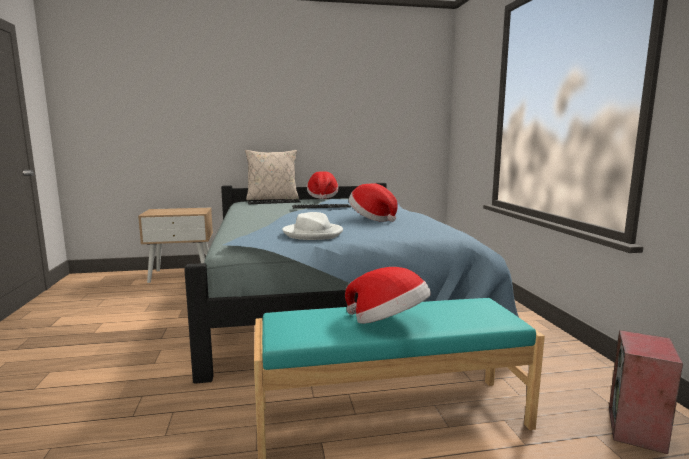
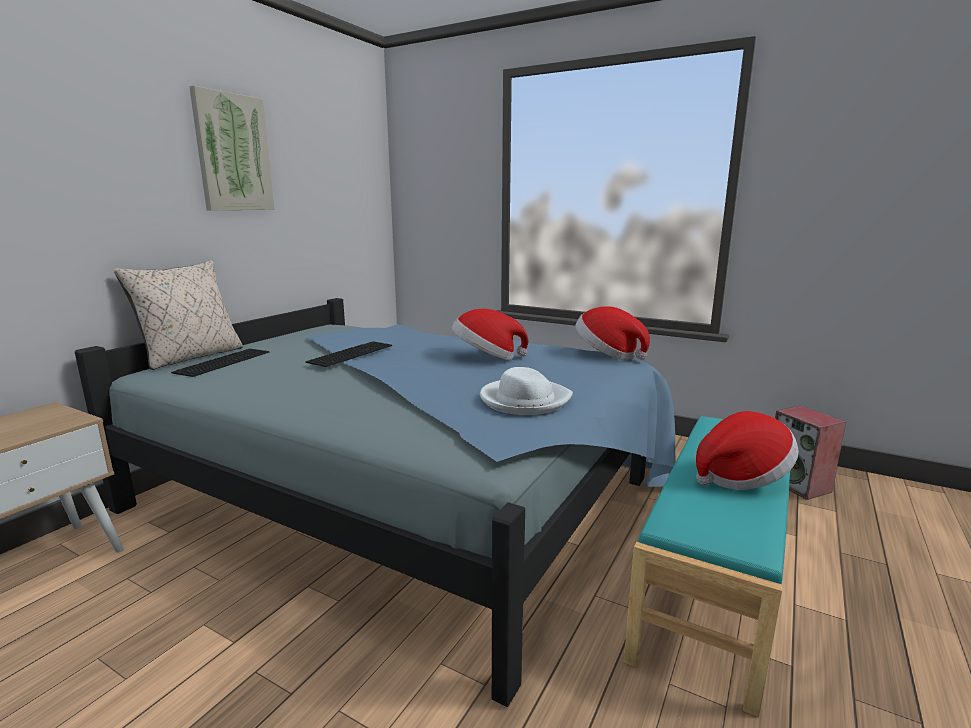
camera: 50 degrees left, 5 degrees up
(320, 90) = (233, 153): none -> picture
(322, 197) = (284, 336): hat -> hat (607, 354)

